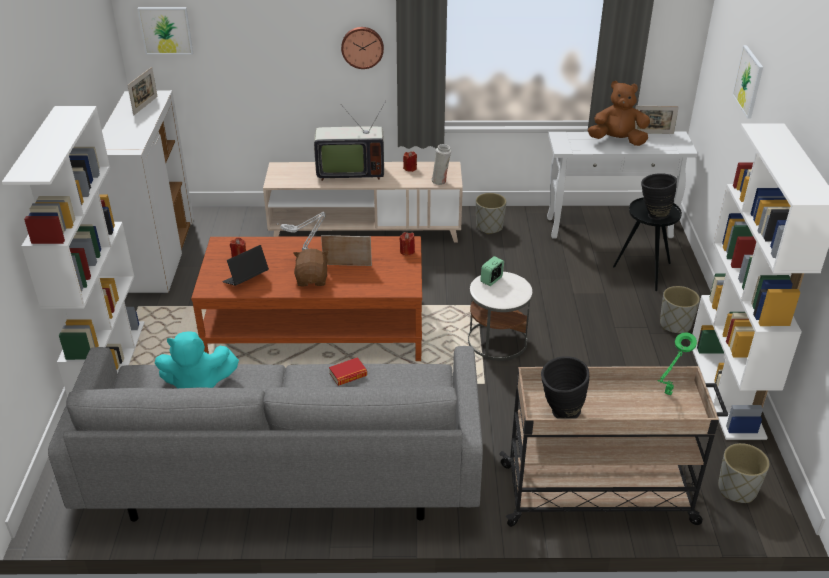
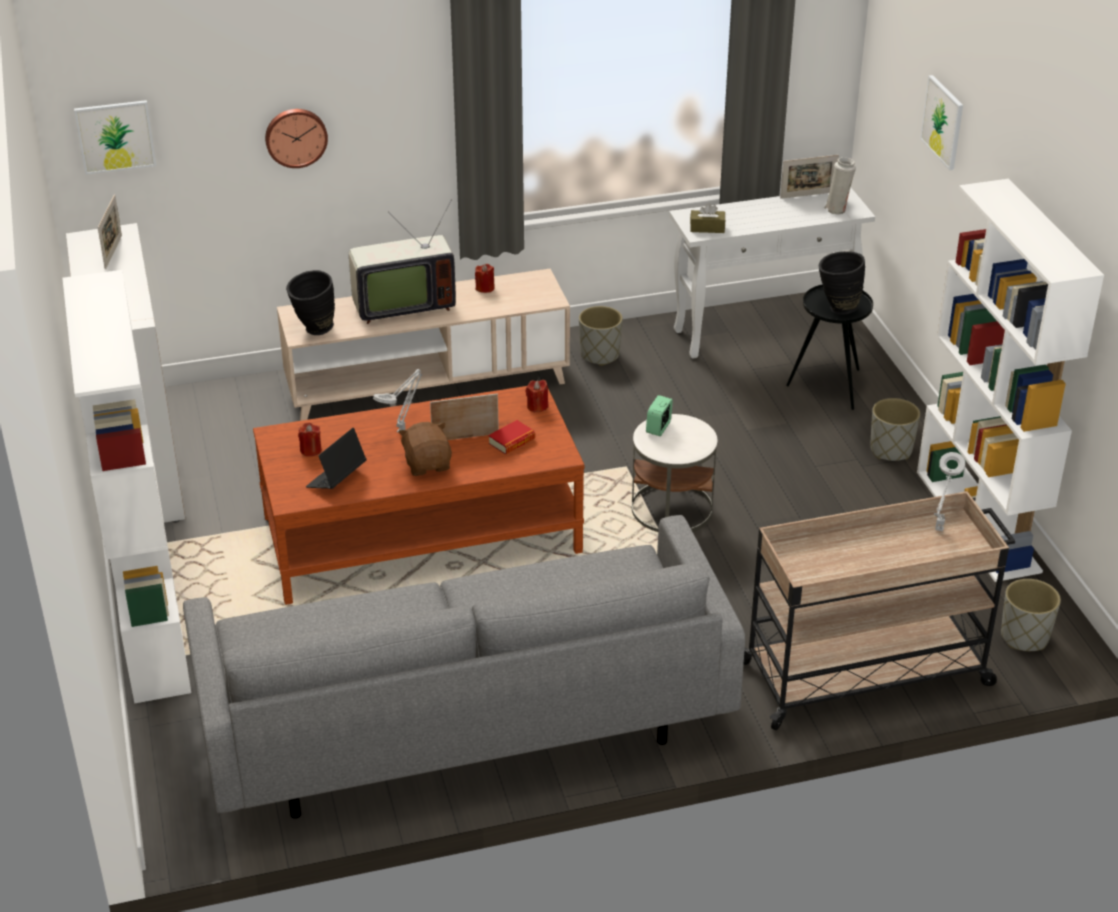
camera: 15 degrees left, 0 degrees up
(198, 384) = (338, 625): turquoise plush toy -> none
(348, 375) = (529, 579): book -> book (511, 441)
(362, 47) = (402, 125): wall clock -> wall clock (296, 137)
(440, 181) = (536, 301): white vase -> white vase (837, 209)
(560, 414) = (824, 575): black vase -> black vase (314, 330)
(570, 146) = (707, 228): none -> brown tissue box
(617, 141) = (765, 212): brown plush toy -> none
(667, 394) = (938, 531): green table lamp -> grey table lamp

